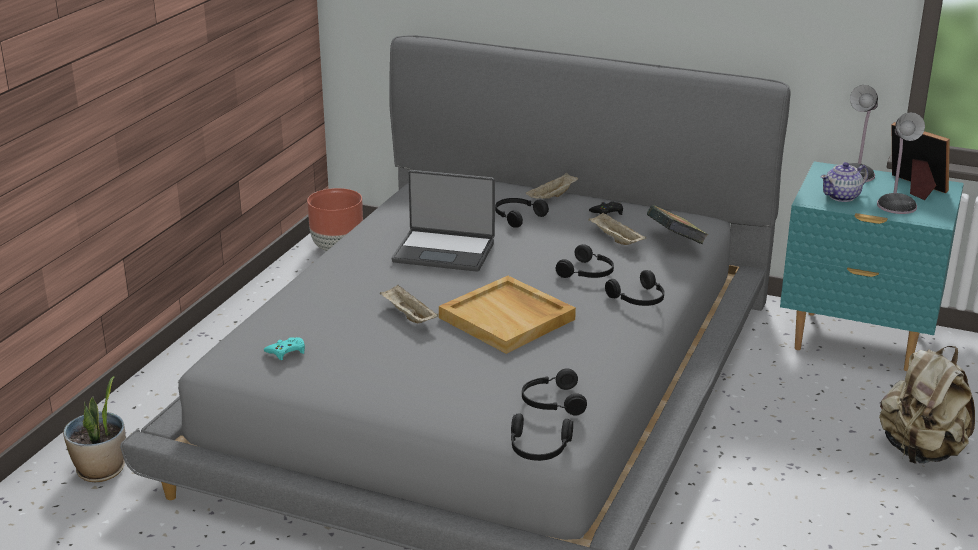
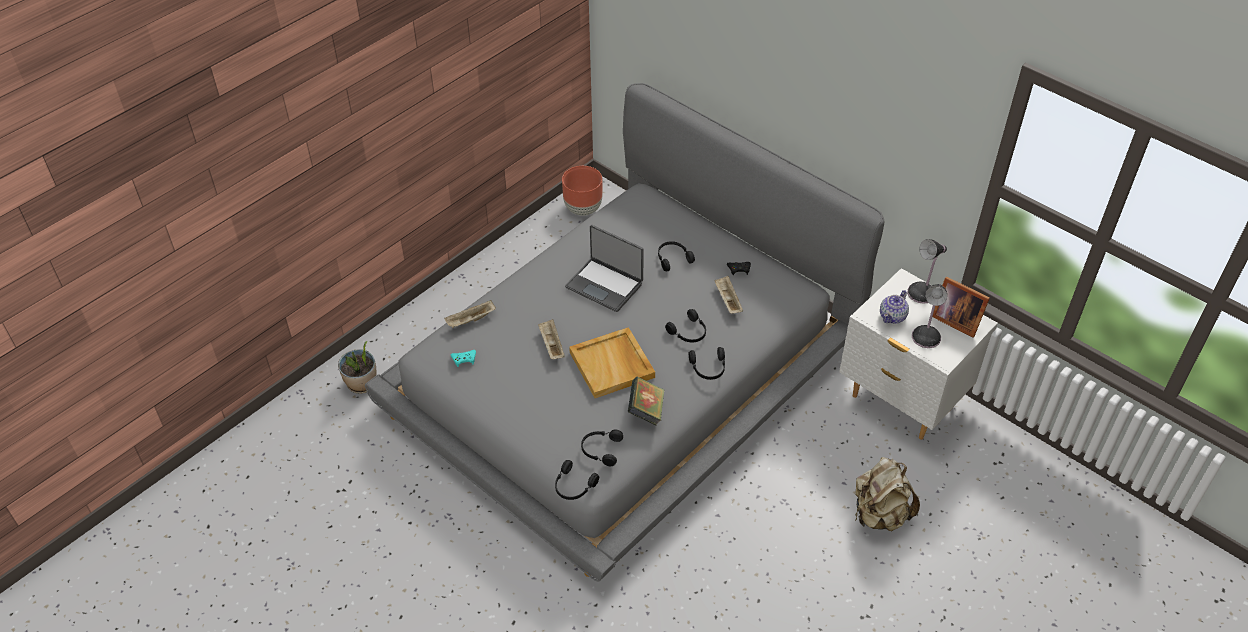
camera: 20 degrees right, 20 degrees up
(552, 197) = (709, 241): beige tray -> beige tray (471, 320)
(675, 242) = (768, 314): book -> book (646, 410)
(842, 197) = (893, 316): teapot -> teapot turned 45 degrees counterclockwise
(857, 342) = (902, 401): turquoise nightstand -> white nightstand
(914, 188) = (955, 319): picture frame -> picture frame turned 150 degrees clockwise

